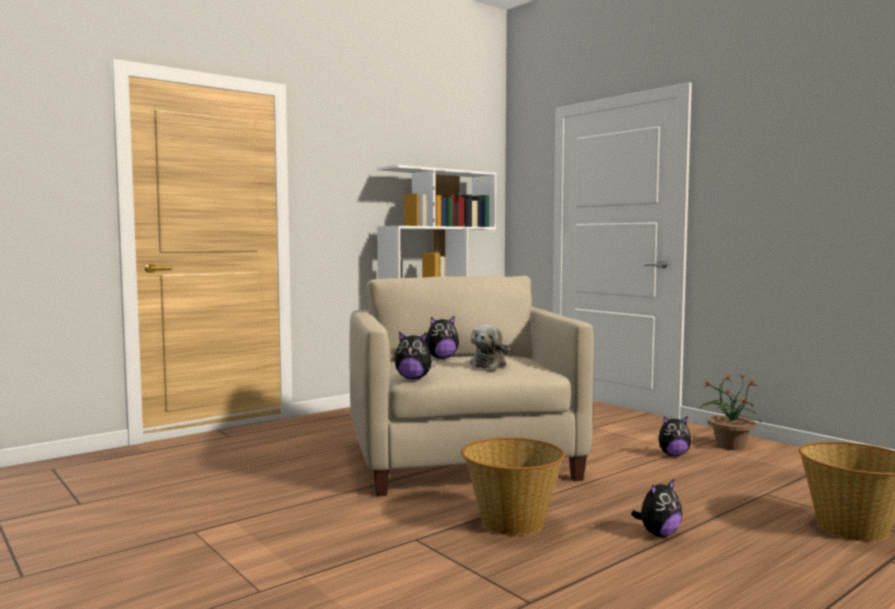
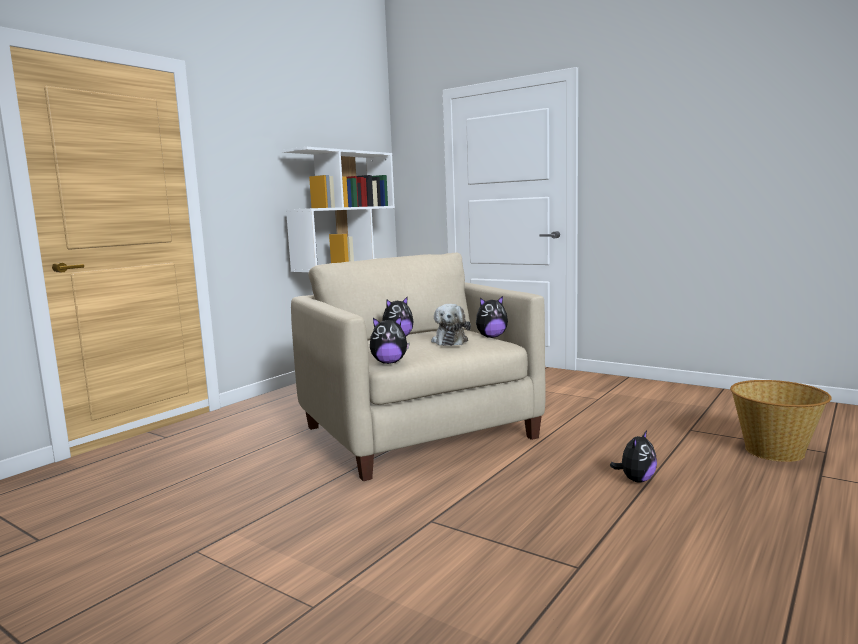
camera: 15 degrees left, 5 degrees up
(512, 522) = (506, 489): basket -> none
(673, 455) = (594, 403): plush toy -> plush toy (491, 337)
(730, 446) = (632, 389): potted plant -> none

